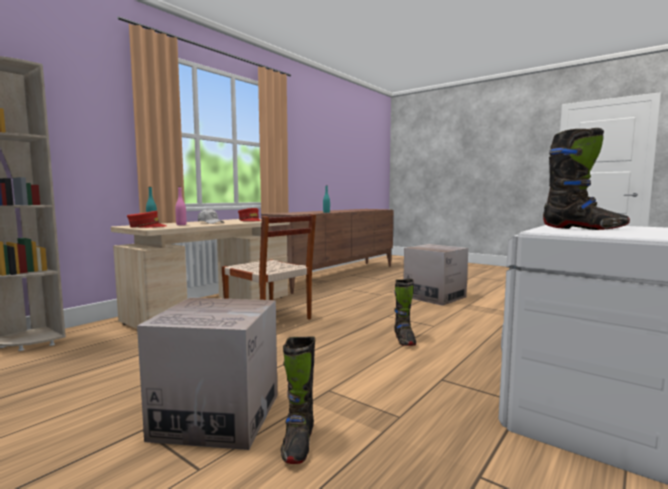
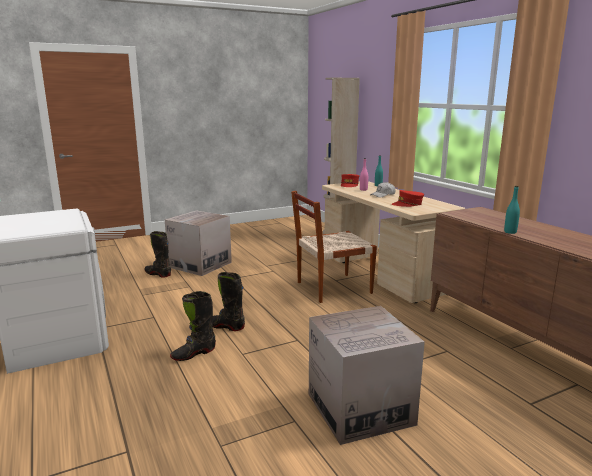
camera: 115 degrees right, 10 degrees up
(583, 228) = (50, 219): black boot -> black boot (193, 354)

